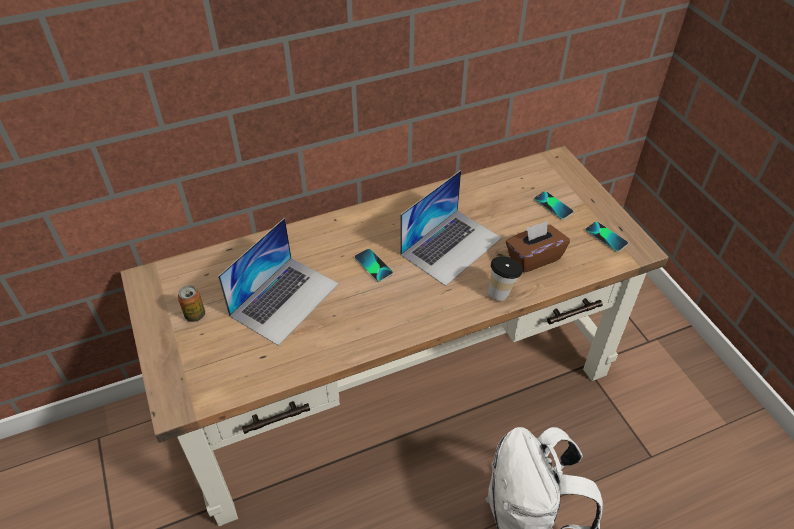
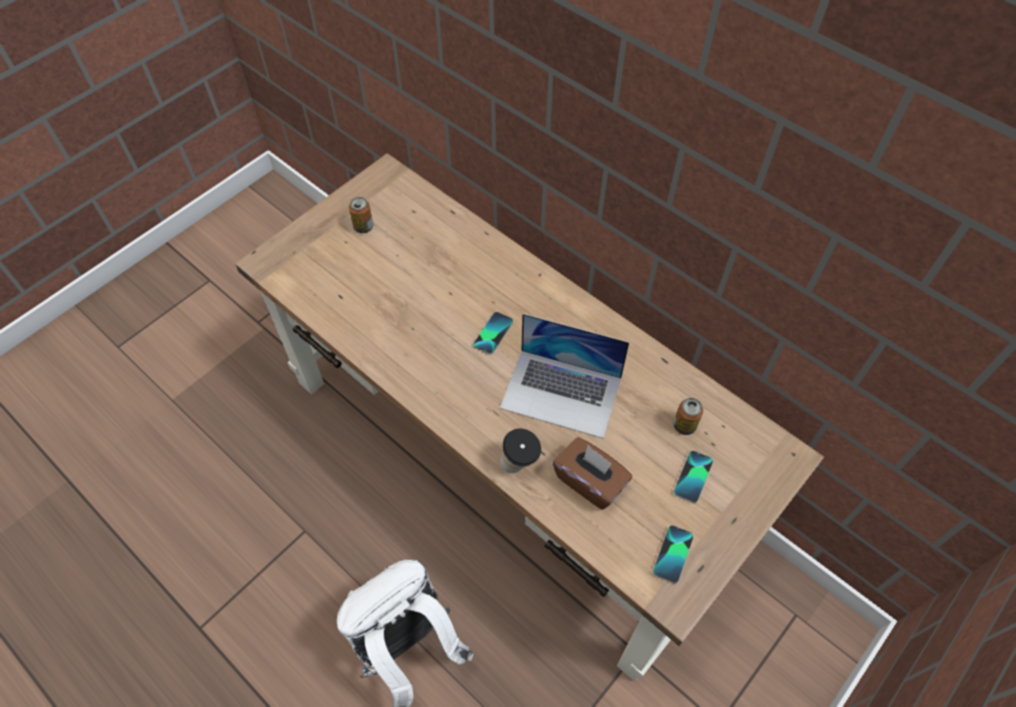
camera: 65 degrees right, 10 degrees up
(284, 299) = (413, 281): laptop -> none
(512, 195) = (684, 426): none -> can

